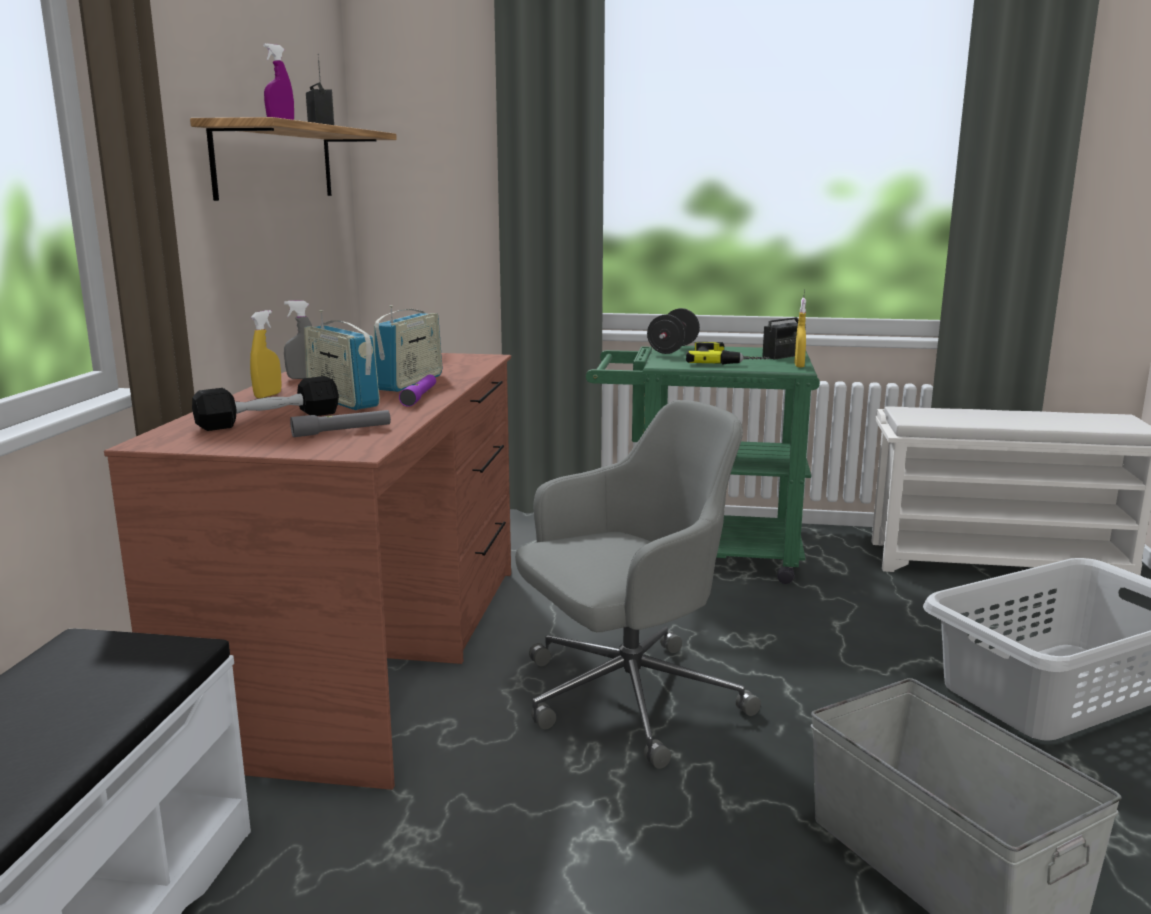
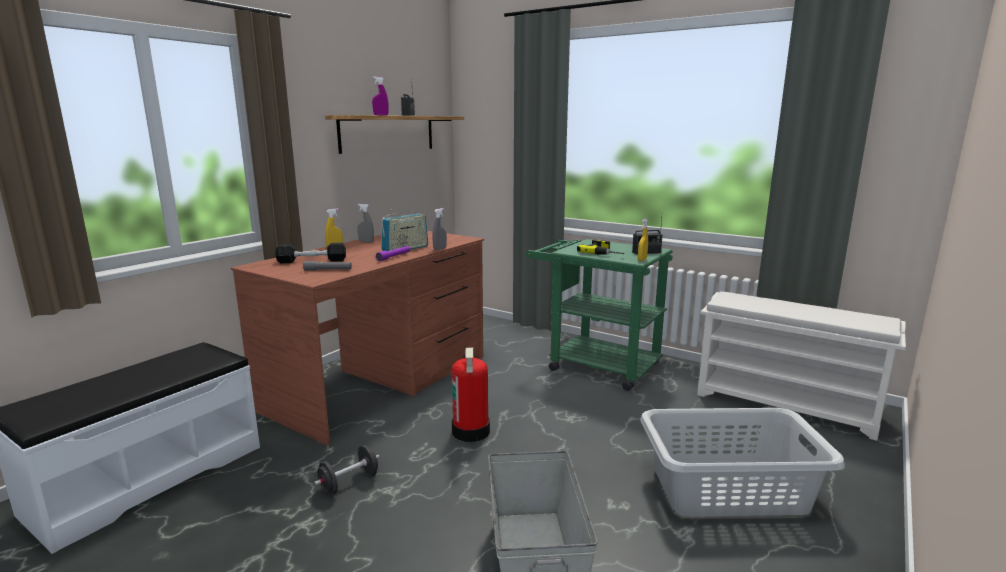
camera: 25 degrees right, 0 degrees up
(342, 400) = (358, 255): radio -> none
(474, 377) = (440, 249): none -> grey spray bottle
(626, 699) = (471, 431): grey office chair -> fire extinguisher
(673, 349) = (588, 242): black dumbbell -> black dumbbell (349, 483)

